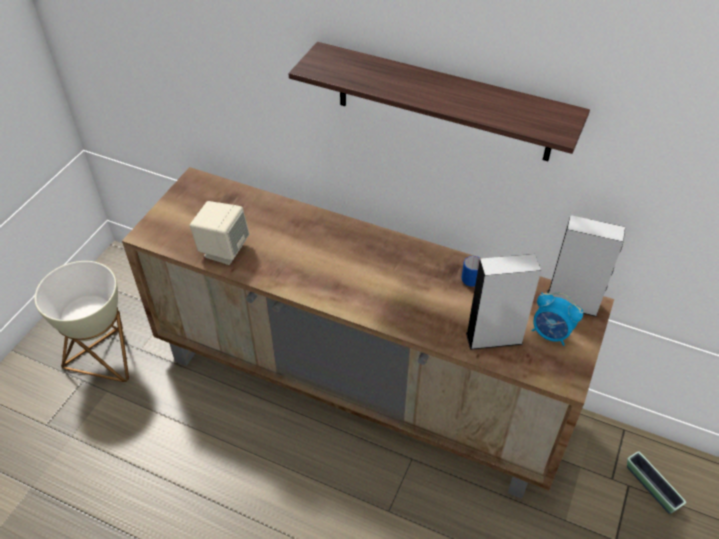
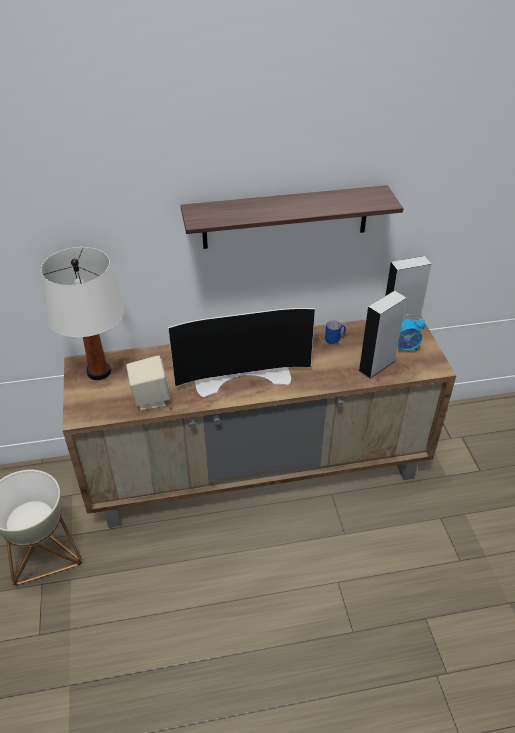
camera: 35 degrees left, 5 degrees down
(204, 197) = (99, 372): none -> white table lamp
(334, 272) = (243, 375): none -> television
(651, 487) = (473, 431): planter -> none

